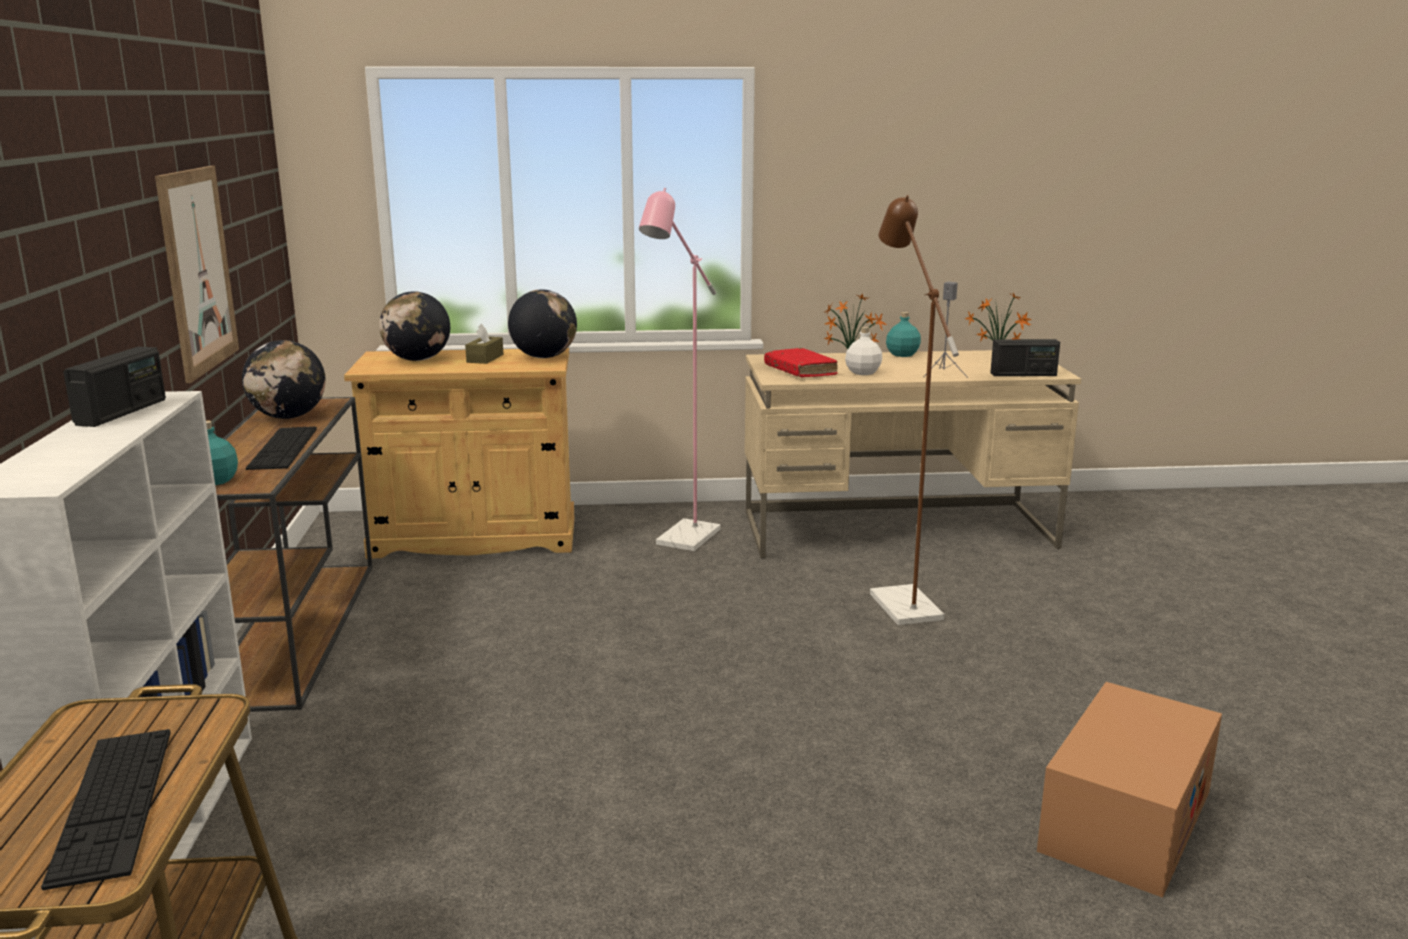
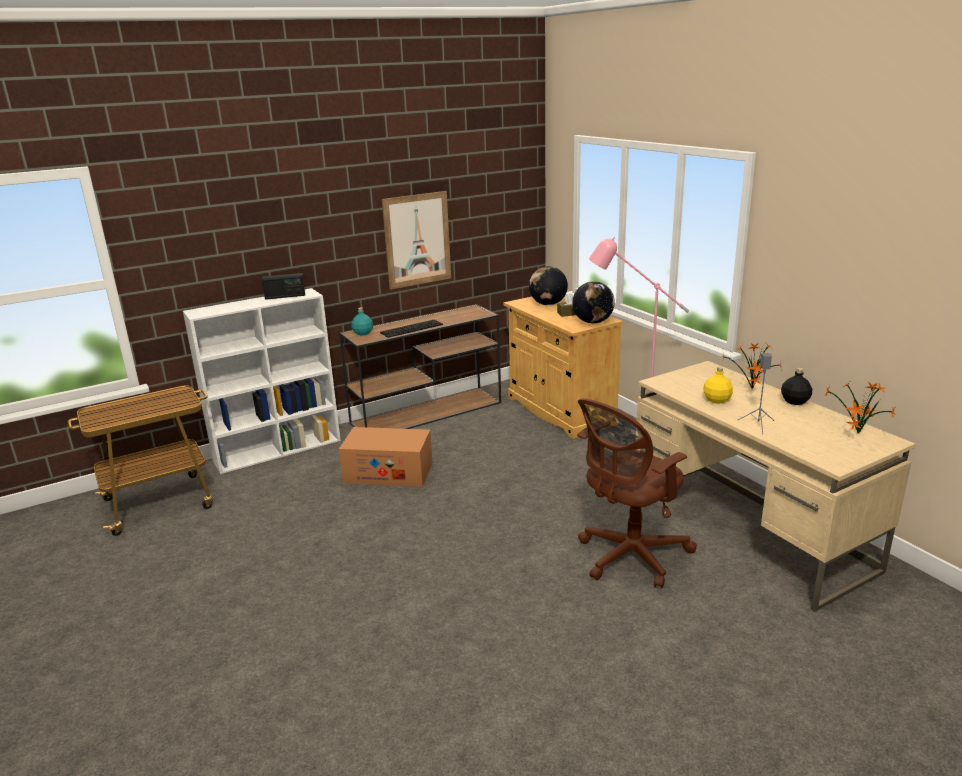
camera: 65 degrees right, 5 degrees up
(113, 803) = (130, 412): keyboard -> none
(288, 417) = (454, 315): globe -> none
(800, 371) = (688, 383): red book -> none
(863, 372) = (717, 400): white bottle -> yellow bottle
(899, 600) = (629, 557): brown floor lamp -> brown office chair
(903, 354) = (795, 401): turquoise bottle -> black bottle
(1023, 374) = (809, 452): radio -> none
(1125, 820) = (413, 700): cardboard box -> cardboard box (388, 472)

